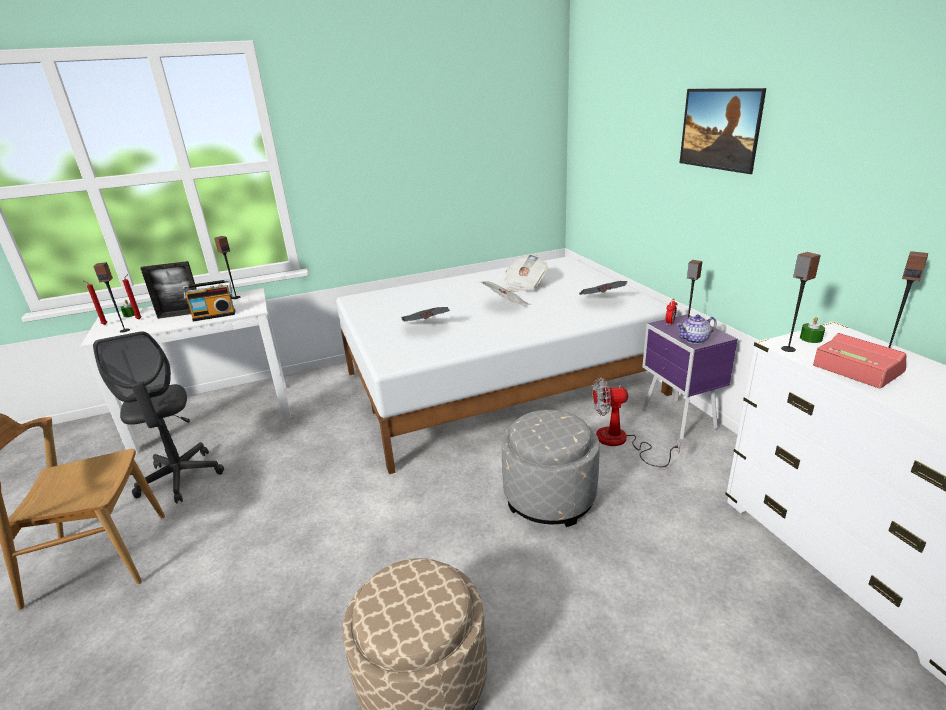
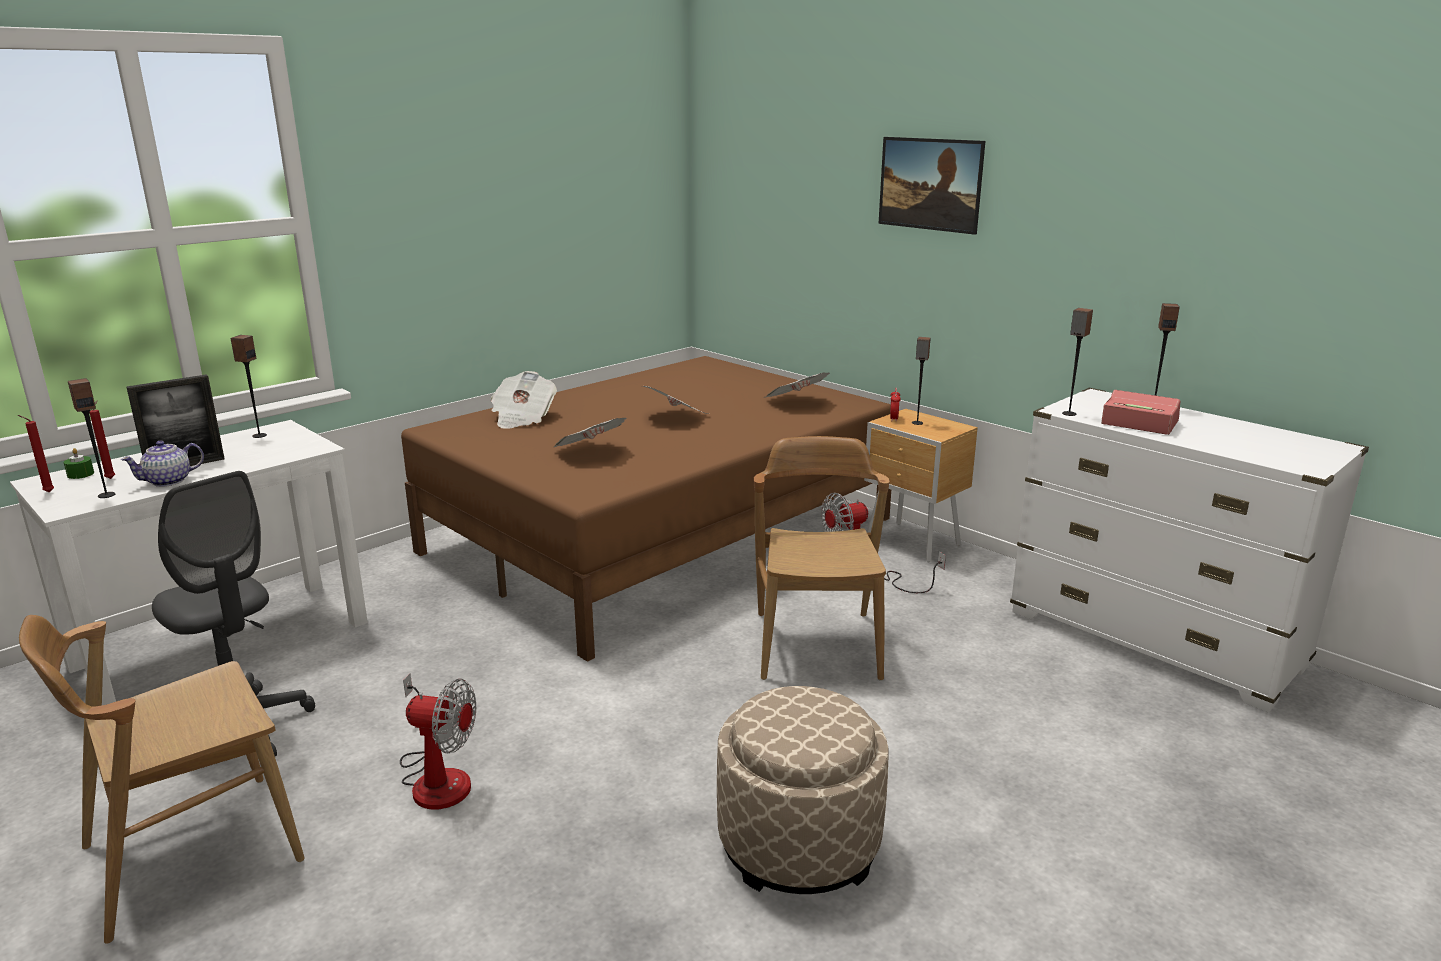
camera: 25 degrees left, 5 degrees down
(214, 315) = (254, 460): radio -> none
(247, 542) = (437, 777): none -> fan
(498, 383) = (660, 535): white bed -> brown bed
(524, 285) = (678, 393): newspaper -> newspaper (522, 418)
(549, 497) = (817, 645): grey ottoman -> brown chair
(678, 420) = (913, 543): purple nightstand -> brown nightstand
(695, 340) = (934, 432): teapot -> teapot (169, 481)
(811, 338) = (1081, 403): green candle -> none

